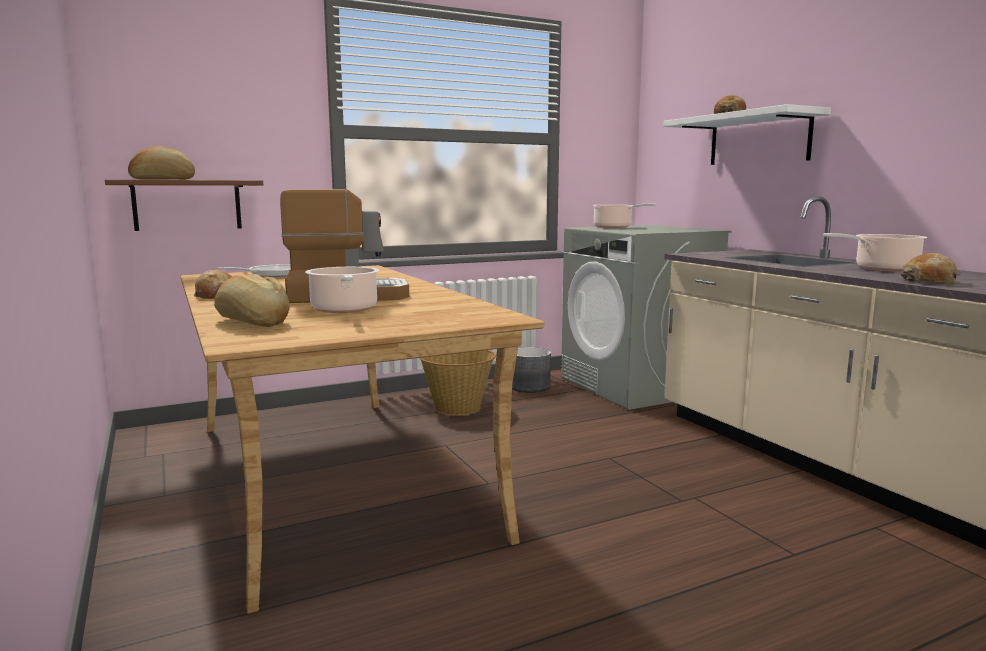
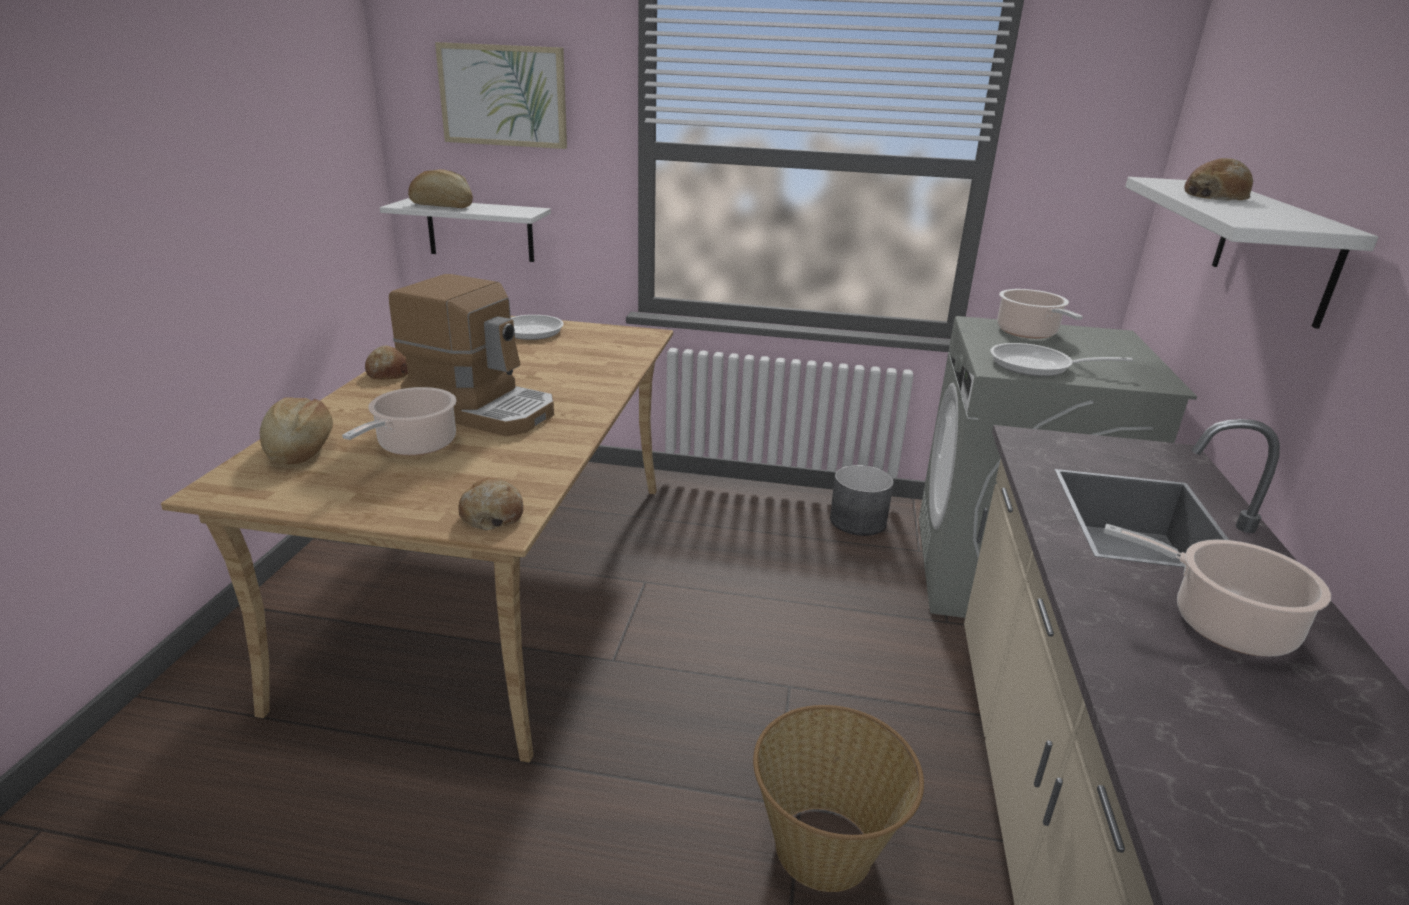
camera: 35 degrees right, 15 degrees up
(187, 205) = (480, 230): brown shelf -> white shelf
(211, 88) = (503, 96): none -> picture
(458, 407) = (732, 525): basket -> basket (825, 847)
(650, 231) = (1038, 366): none -> frying pan
(929, 281) = (1169, 717): bread -> bread (492, 515)

